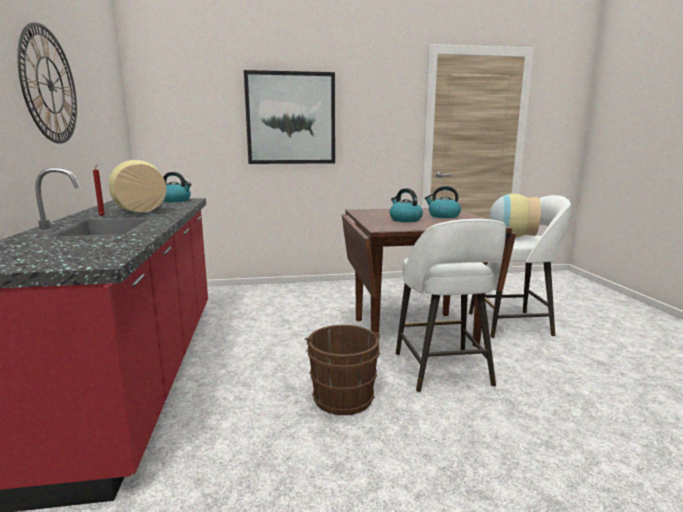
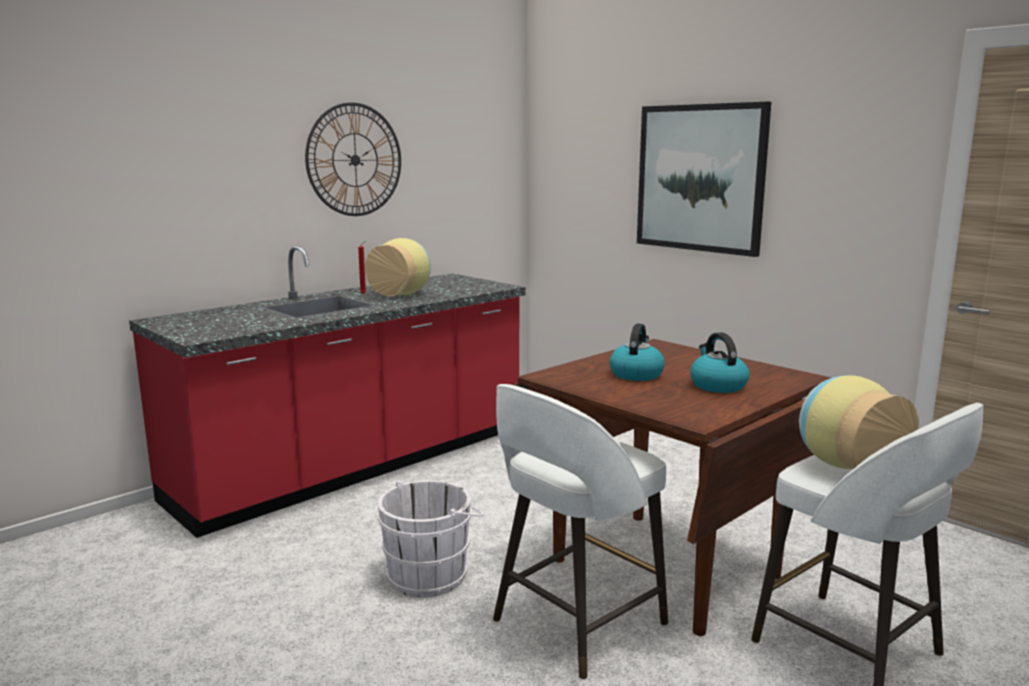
camera: 55 degrees right, 0 degrees up
(176, 200) = (485, 285): kettle -> none
(342, 395) = (431, 574): brown bucket -> white bucket

